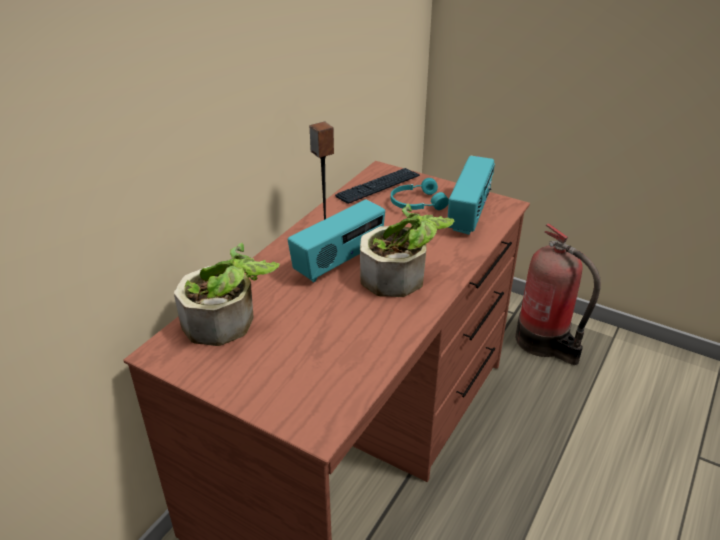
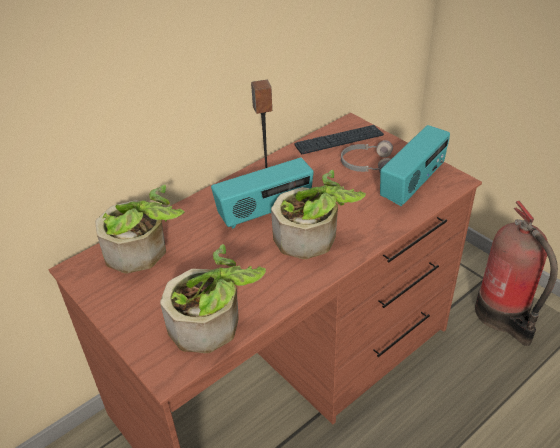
camera: 20 degrees right, 5 degrees up
(344, 375) = (214, 325): none -> potted plant
(416, 203) = (366, 164): turquoise headphones -> grey headphones

